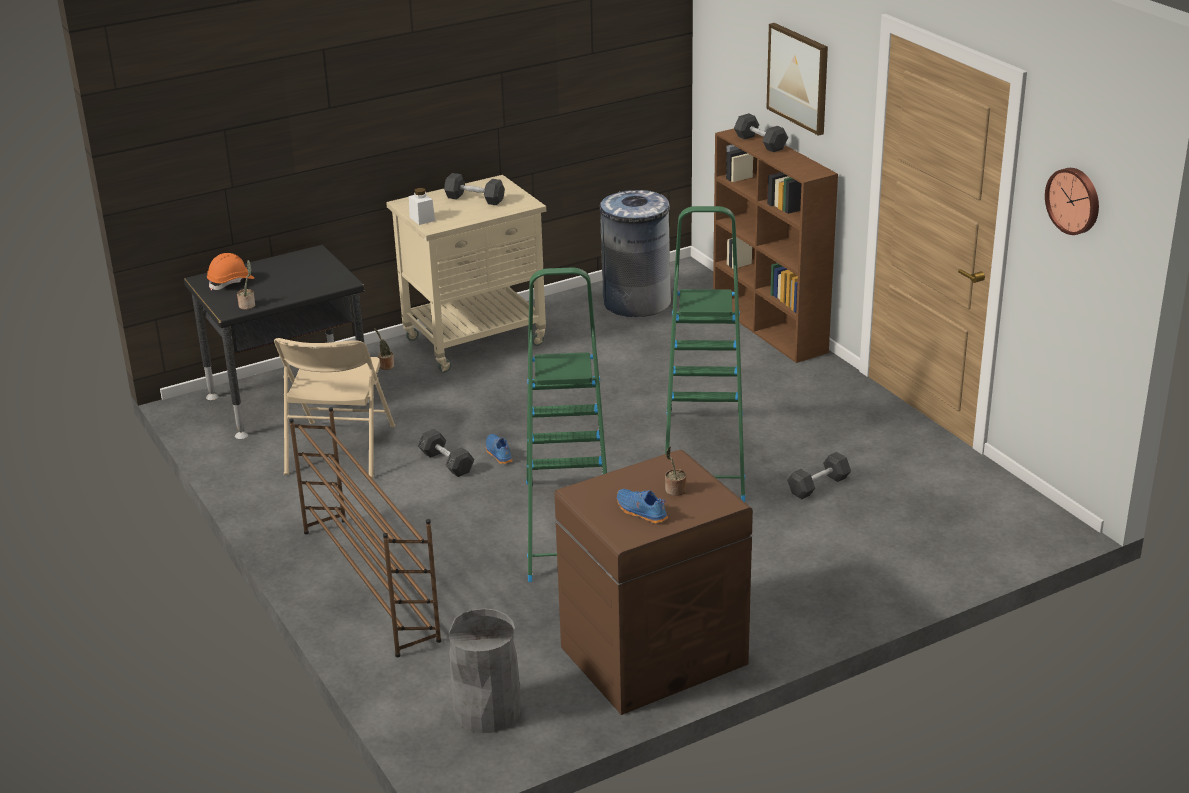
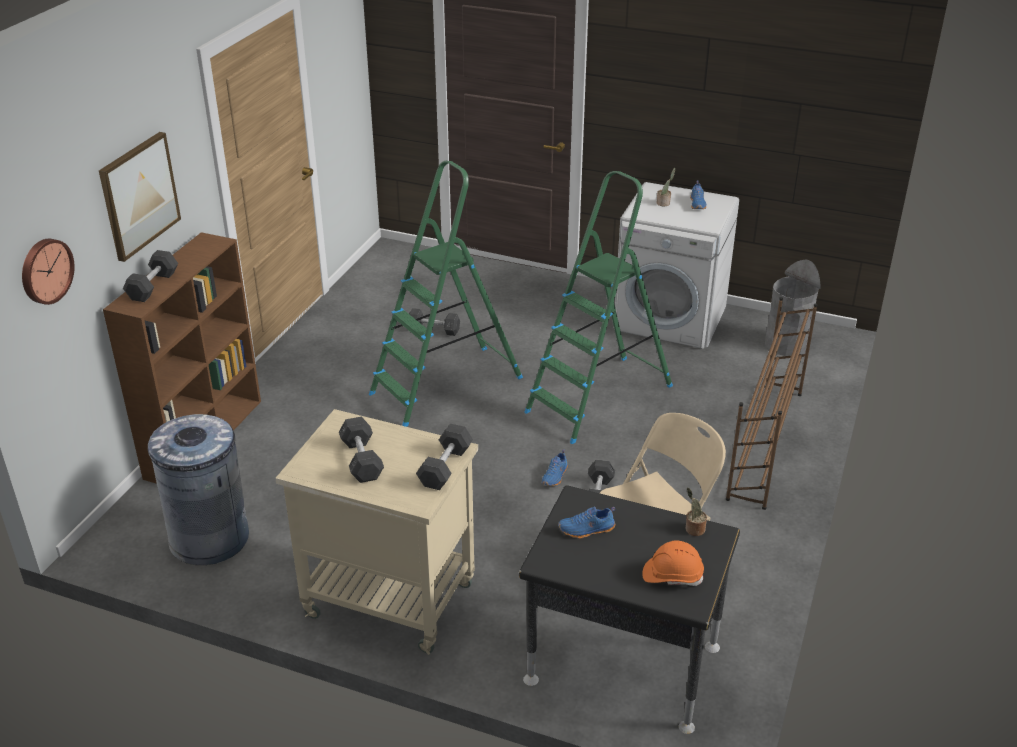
camera: 130 degrees left, 5 degrees up
(313, 273) = (586, 530): none -> blue shoe
(385, 366) = (495, 635): potted plant -> none
(422, 219) = (445, 467): white jar -> grey dumbbell
(648, 652) = (670, 319): brown washing machine -> white washing machine
(1074, 200) = (337, 50): wall clock -> wall clock (45, 270)

